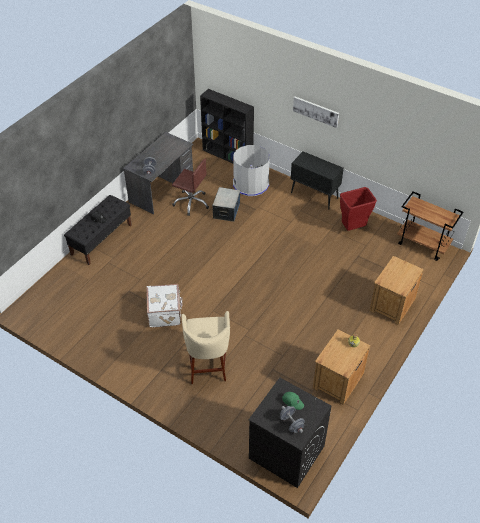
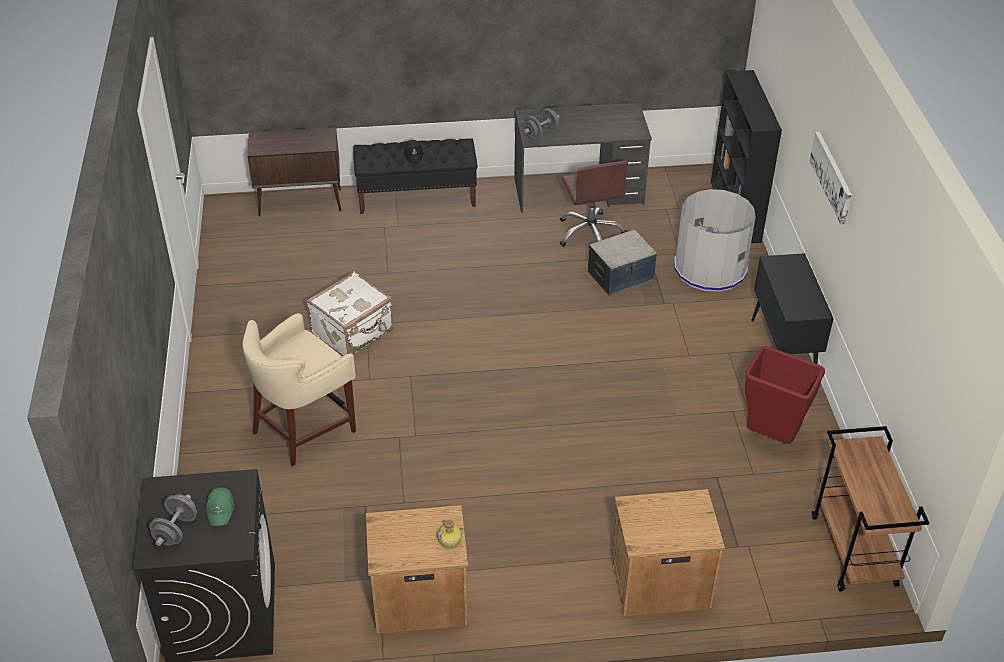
camera: 50 degrees right, 5 degrees down
(55, 280) = (301, 203): none -> brown cabinet

